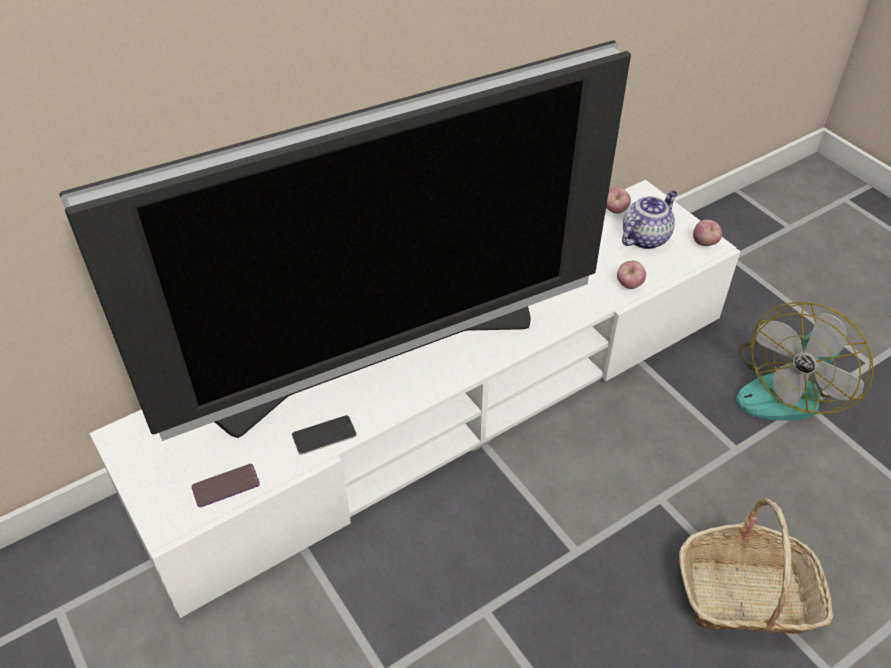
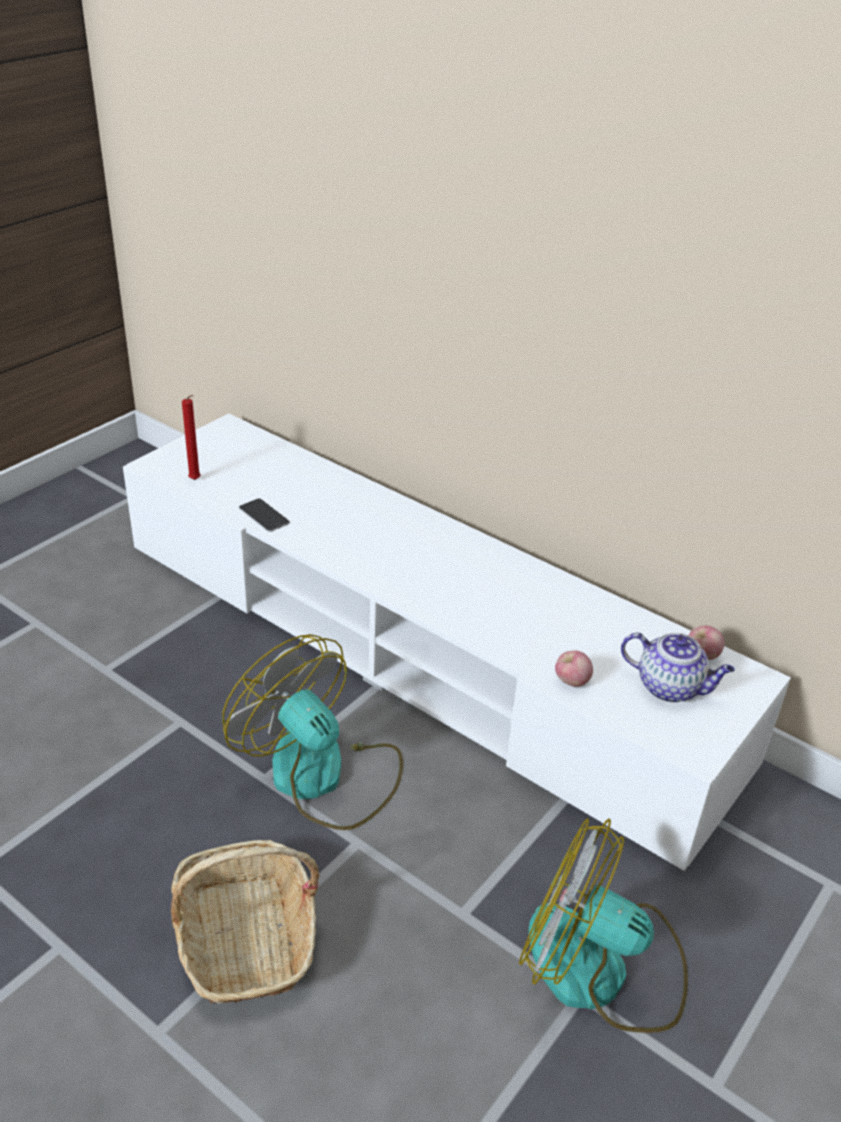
camera: 70 degrees right, 10 degrees down
(226, 486) = (196, 480): phone -> red candle
(379, 358) = (366, 527): television -> none
(583, 507) = (322, 776): none -> fan
(704, 243) = (698, 744): apple -> none

